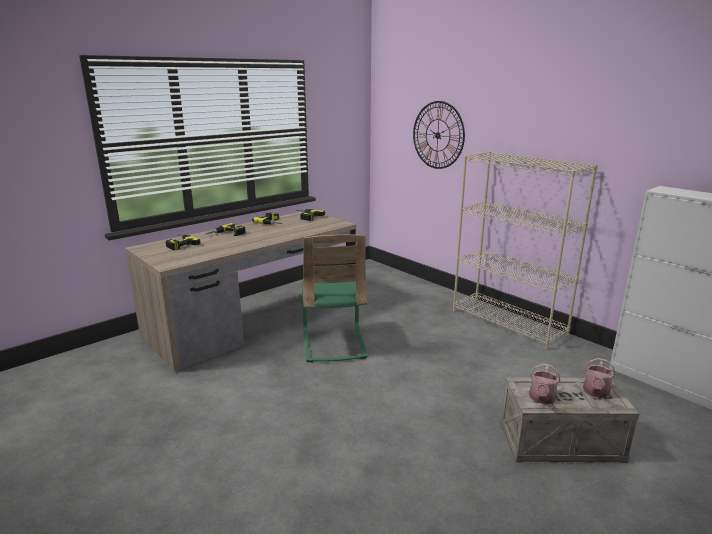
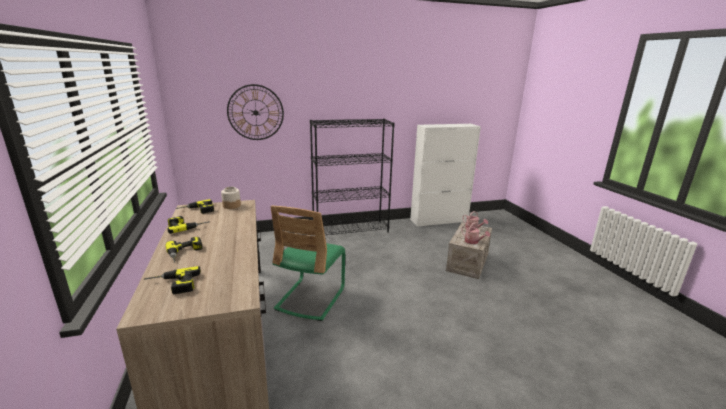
camera: 65 degrees left, 0 degrees up
(329, 222) = (231, 206): none -> jar
(333, 343) = (310, 298): green chair -> green chair turned 90 degrees clockwise
(508, 323) = (351, 230): beige bookcase -> black bookcase

